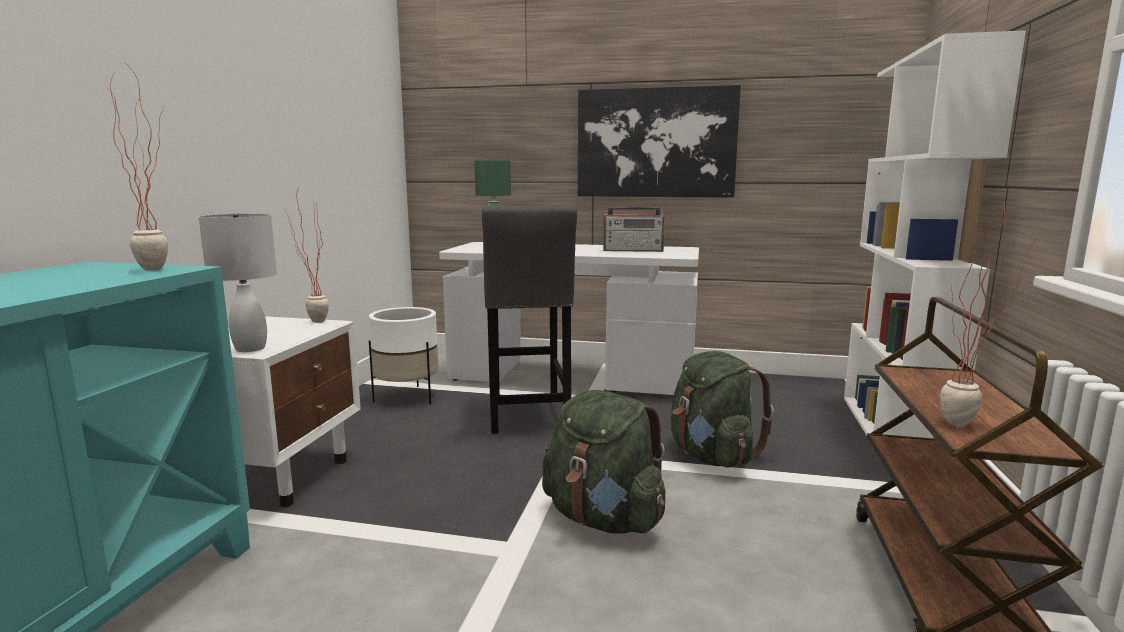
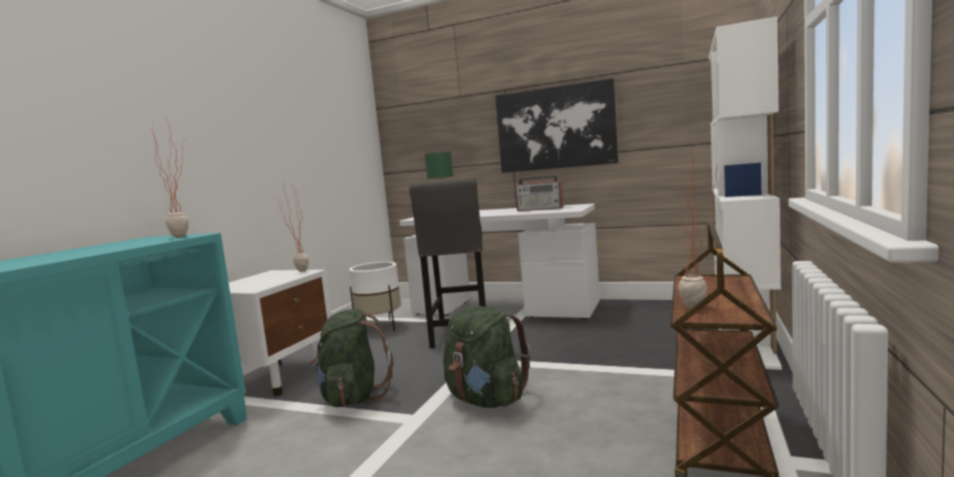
camera: 10 degrees right, 5 degrees down
(250, 348) = (250, 288): white table lamp -> none
(712, 456) = (586, 358): green backpack -> green backpack (353, 398)

